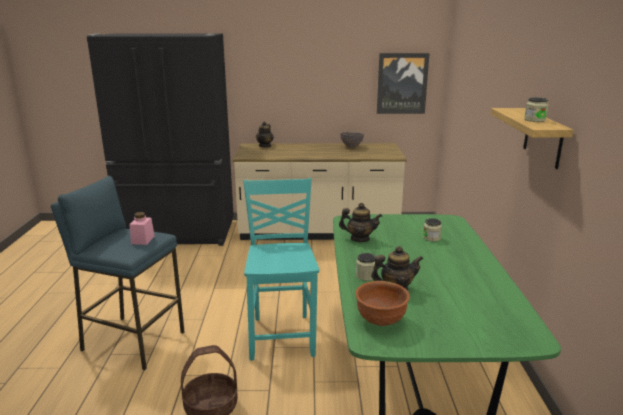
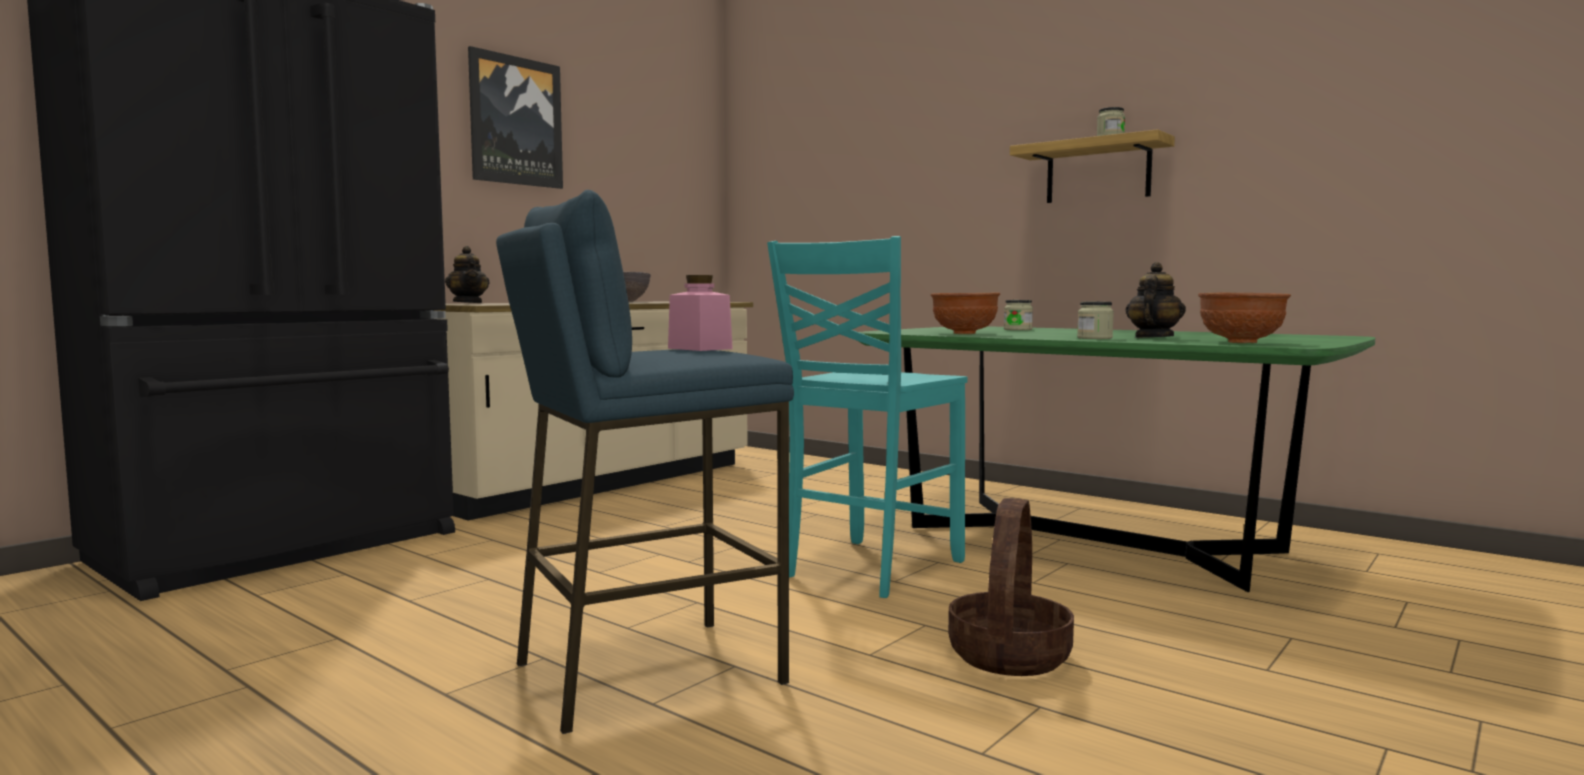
camera: 50 degrees left, 15 degrees down
(282, 335) = (869, 569): turquoise chair -> turquoise chair turned 90 degrees counterclockwise
(359, 239) = (963, 333): teapot -> brown bowl
(402, 83) = (671, 194): picture -> picture (515, 121)

